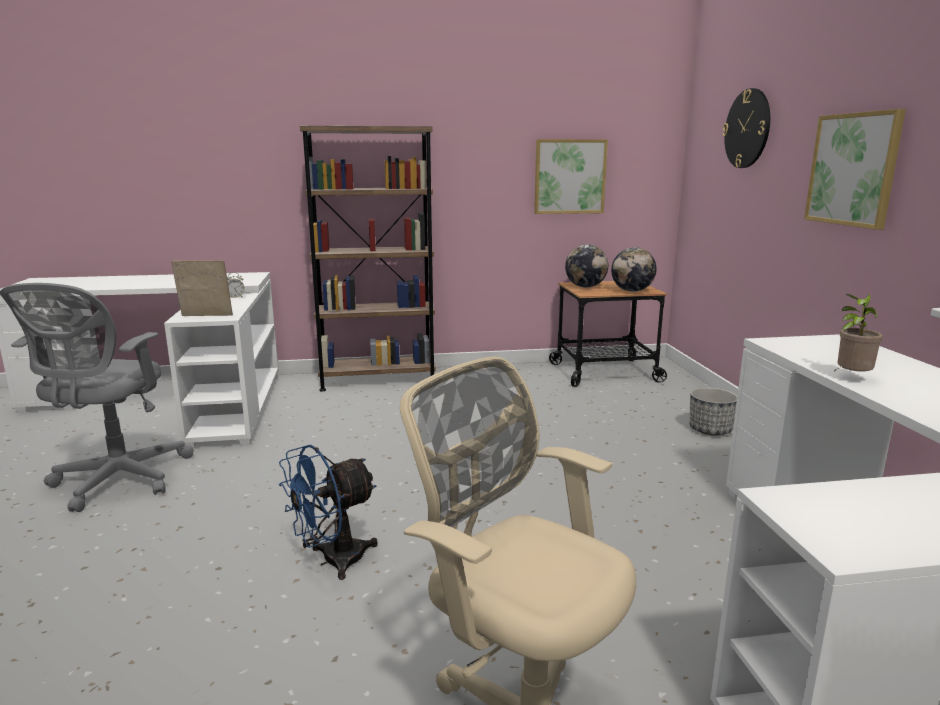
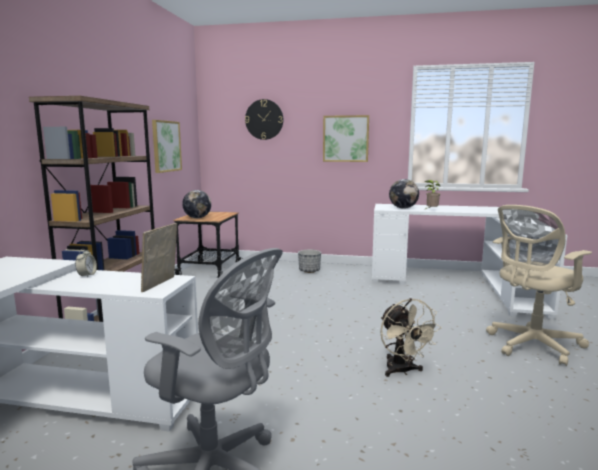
camera: 70 degrees left, 5 degrees down
(332, 561) = (402, 371): blue fan -> beige fan
(632, 291) = (223, 214): globe -> globe (403, 208)

